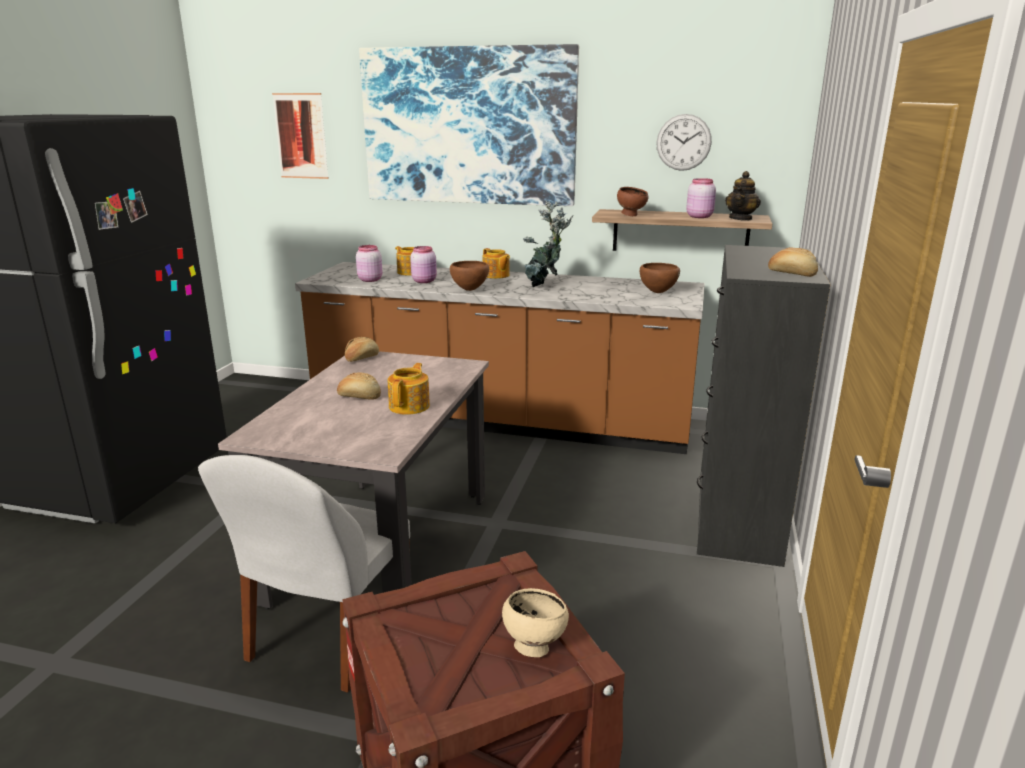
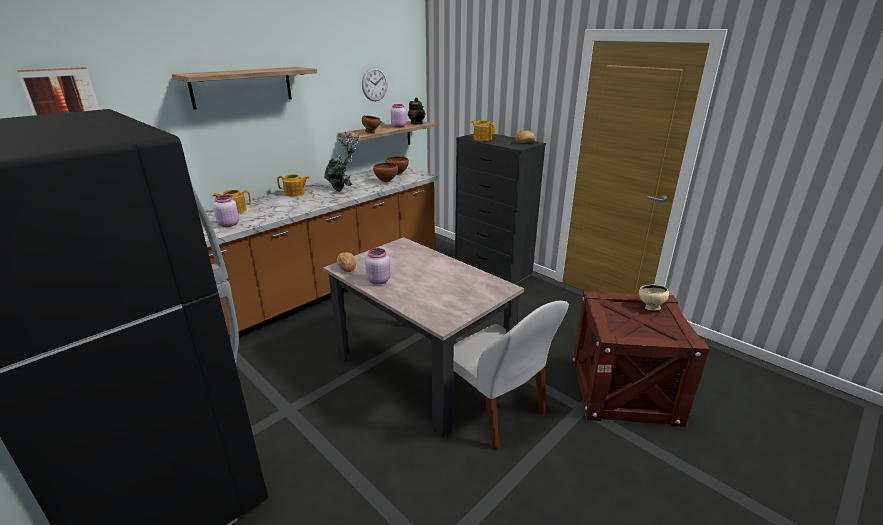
camera: 60 degrees left, 5 degrees up
(359, 396) = (416, 280): bread -> none
(410, 406) = (448, 269): teapot -> teapot (482, 138)
(425, 281) = (268, 211): pink jar -> pink jar (378, 280)
(468, 126) = (242, 87): picture -> shelf
(469, 290) = (314, 205): brown bowl -> brown bowl (386, 181)

